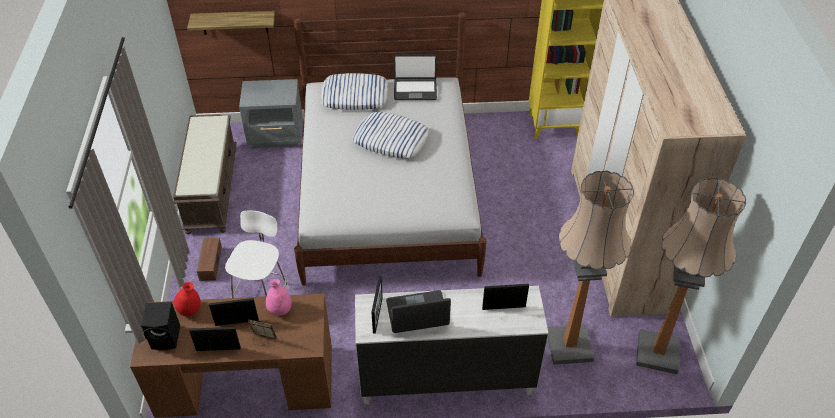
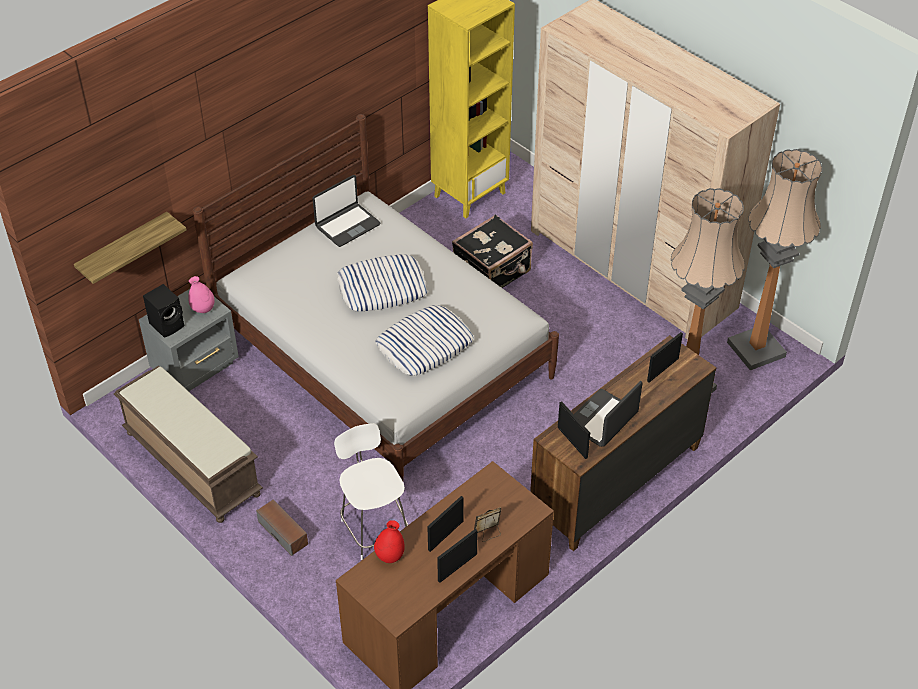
camera: 40 degrees left, 0 degrees up
(167, 337) = (399, 591): black speaker -> black speaker (168, 324)
(280, 310) = (471, 500): pink vase -> pink vase (203, 309)
(355, 96) = (293, 265): pillow -> pillow (424, 345)
(445, 377) = (615, 482): white dresser -> brown dresser
(515, 182) = (493, 272): none -> black suitcase

